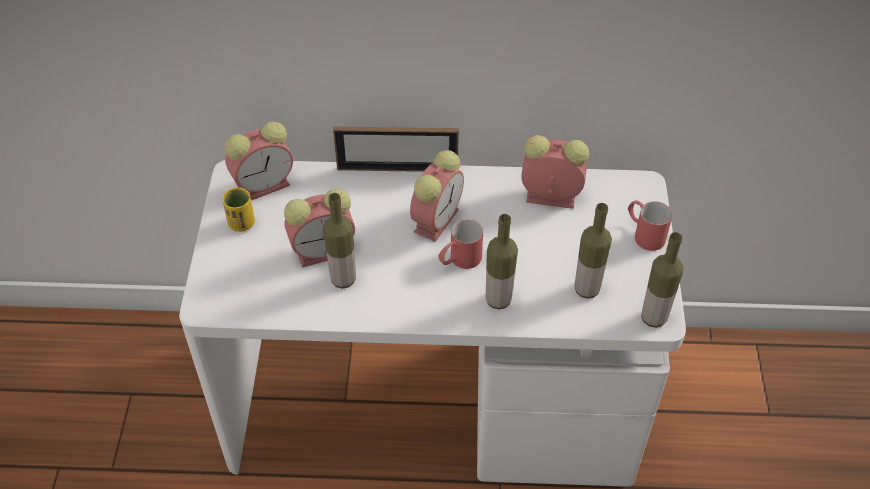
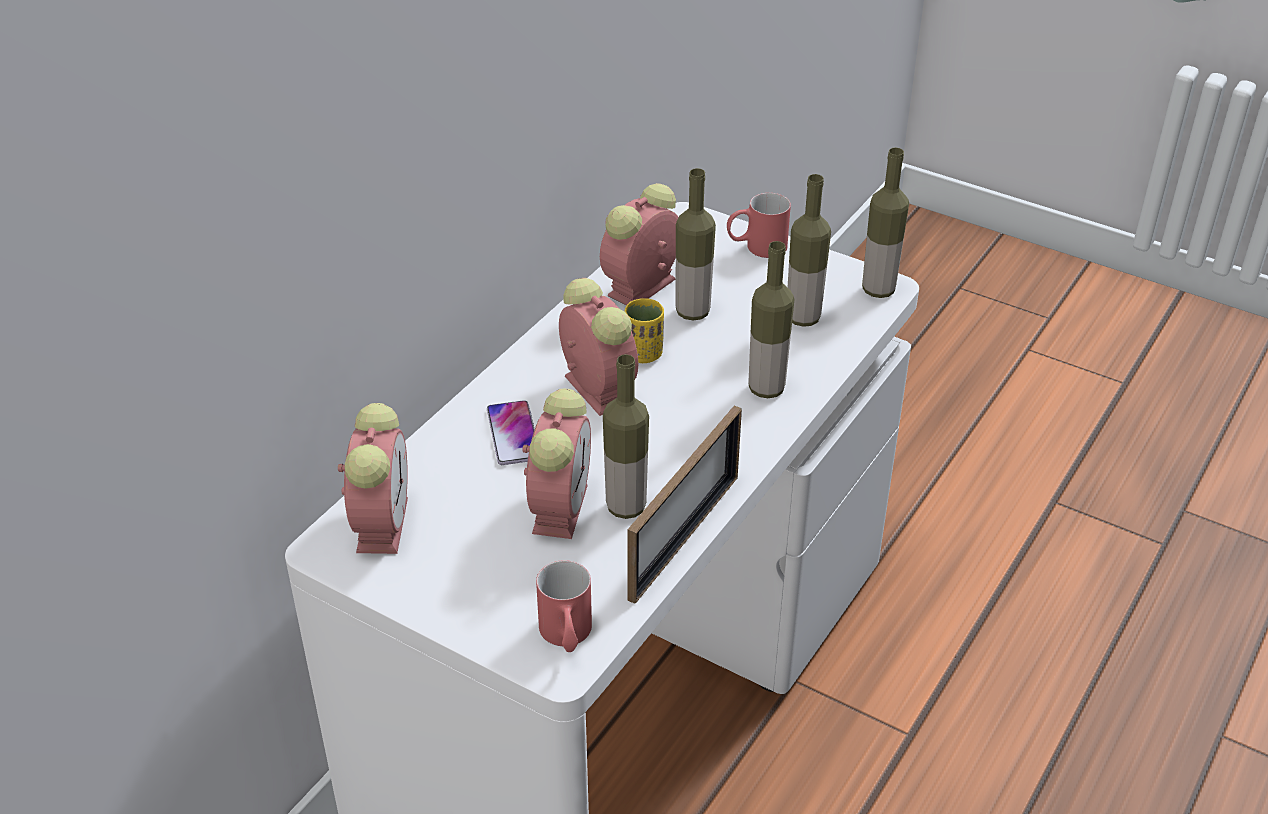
camera: 60 degrees left, 10 degrees down
(241, 223) = (434, 572): yellow cup -> yellow cup (643, 354)
(370, 202) = (513, 434): none -> phone
(397, 169) = (477, 389): picture frame -> picture frame (684, 536)
(459, 261) = (680, 396): red mug -> red mug (566, 638)
(546, 231) = (692, 312): none -> bottle

